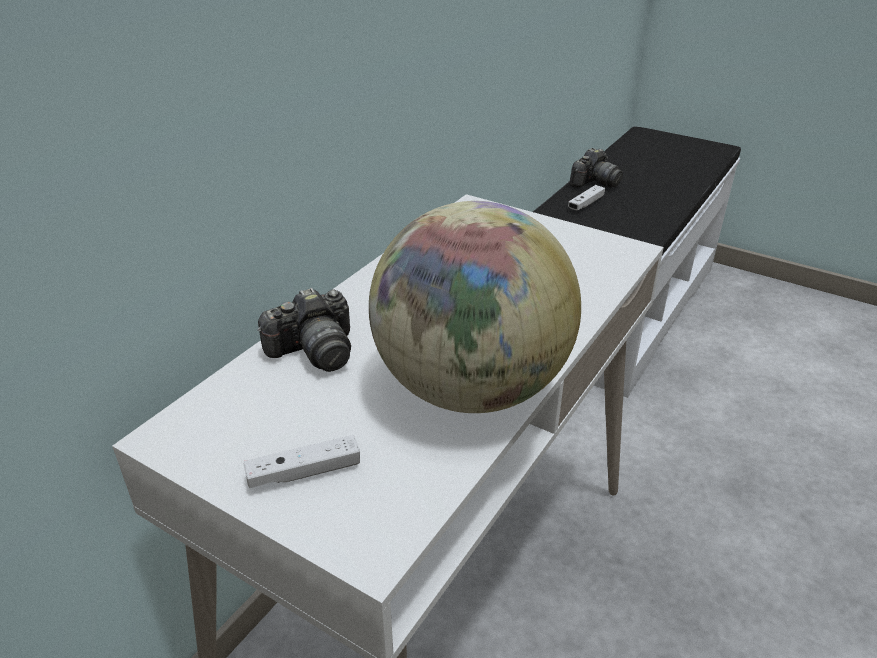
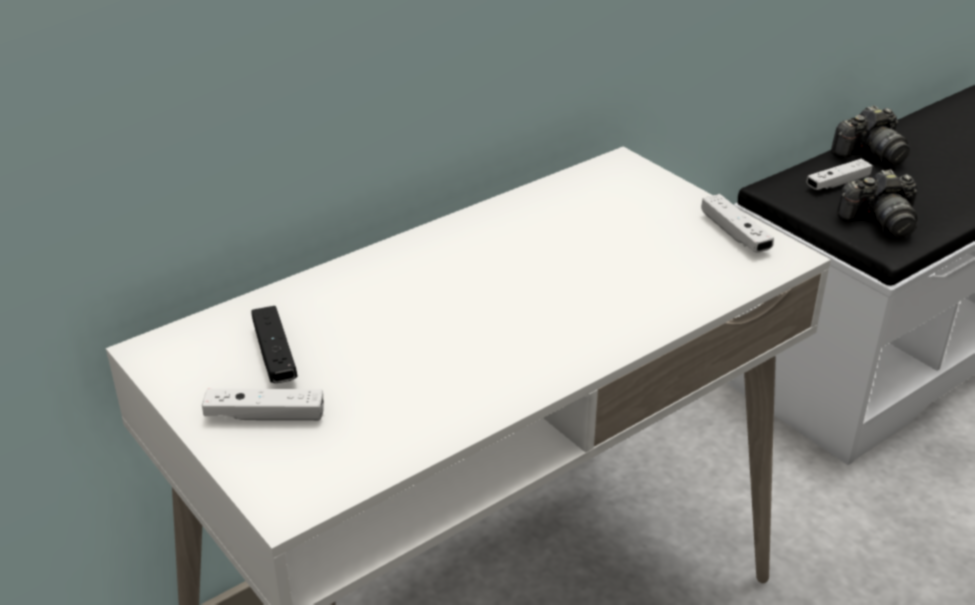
camera: 20 degrees right, 0 degrees up
(283, 414) = (275, 355): none -> black game controller
(314, 351) = (340, 299): camera -> camera (879, 223)
(470, 388) = (480, 373): globe -> none
(587, 241) = (735, 234): none -> white game controller

